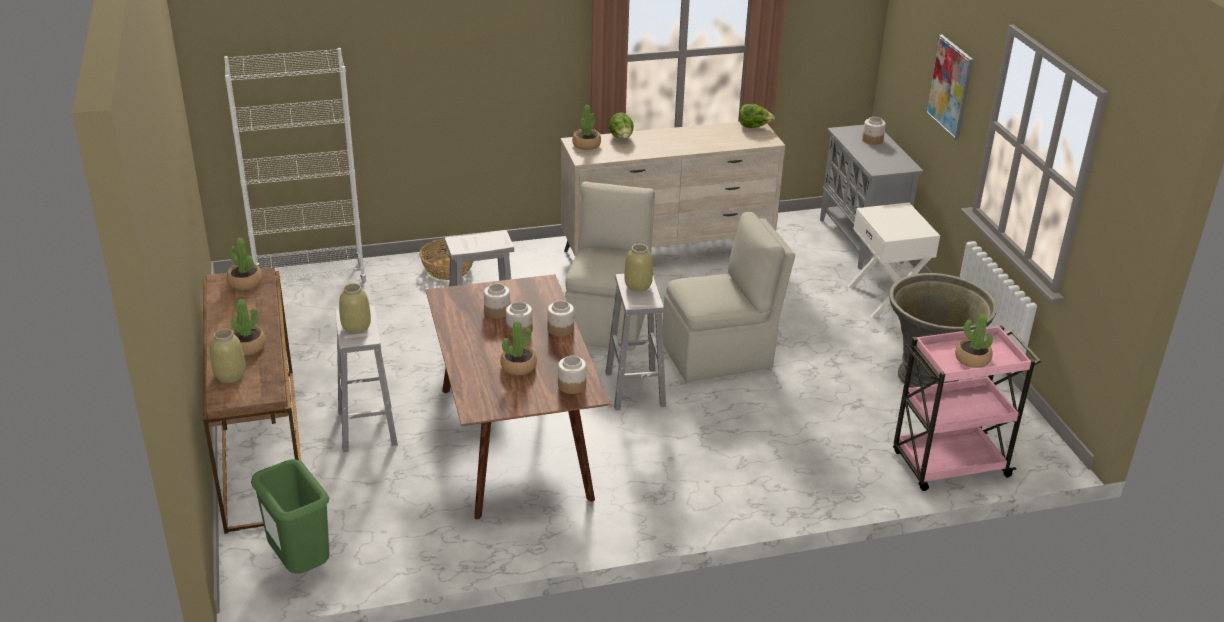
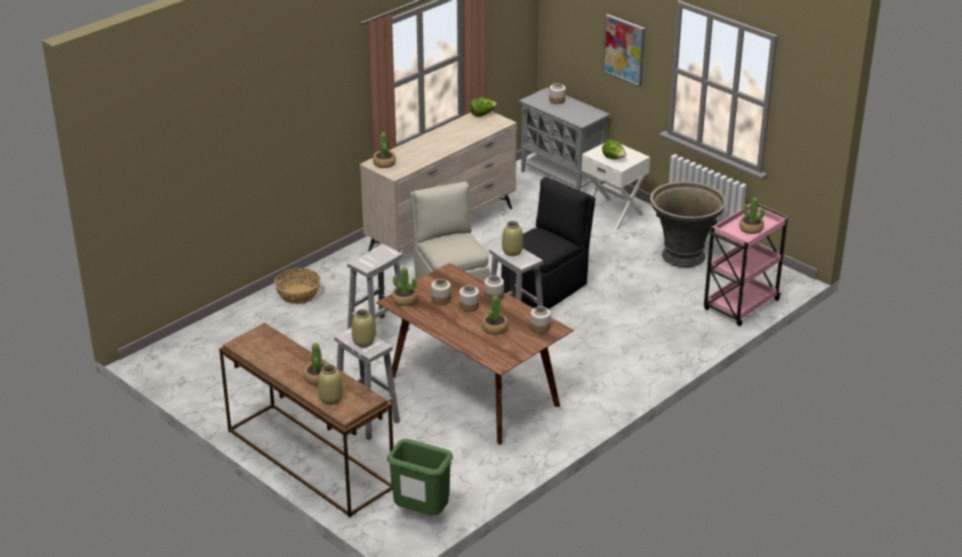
camera: 30 degrees left, 0 degrees up
(245, 282) = (258, 339): potted plant -> potted plant (404, 300)
(310, 279) = (202, 336): white bookcase -> none
(621, 138) = (403, 151): lettuce -> lettuce (613, 158)
(720, 355) = (546, 288): beige chair -> black chair

